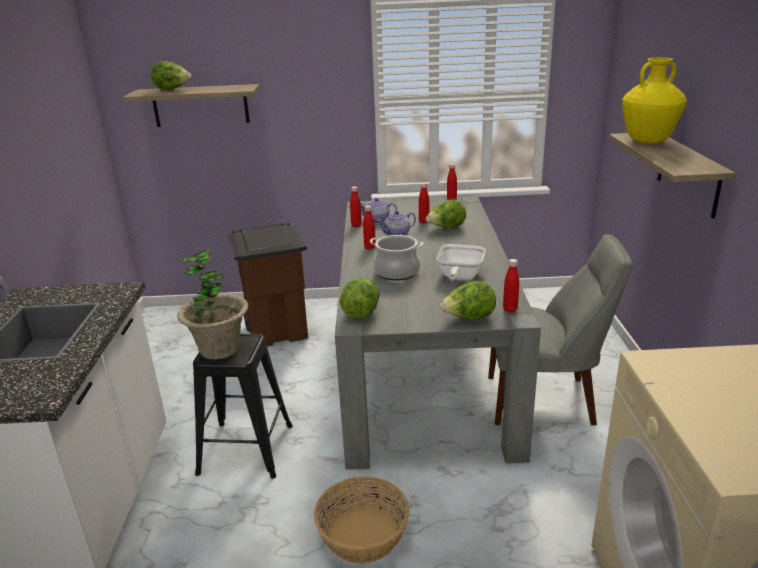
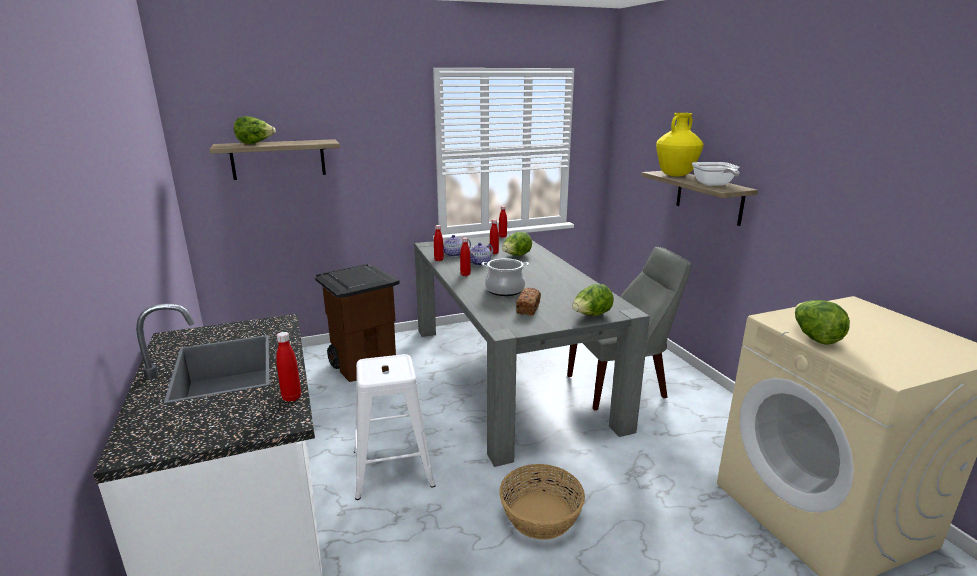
camera: 20 degrees left, 5 degrees down
(219, 348) = (376, 370): potted plant -> none
(245, 448) = (391, 467): black stool -> white stool
(361, 312) = (501, 321): lettuce -> lettuce (814, 337)
(404, 299) = (528, 308): none -> bread
(459, 277) = (558, 288): frying pan -> frying pan (714, 185)
(510, 310) = (617, 306): red bottle -> red bottle (291, 397)

